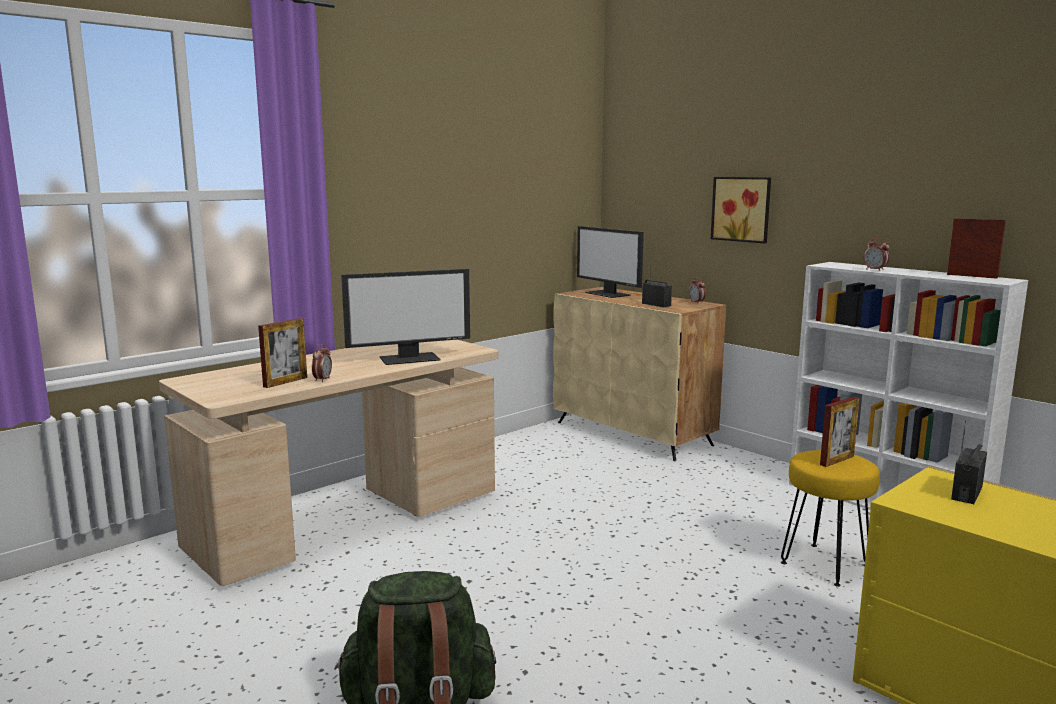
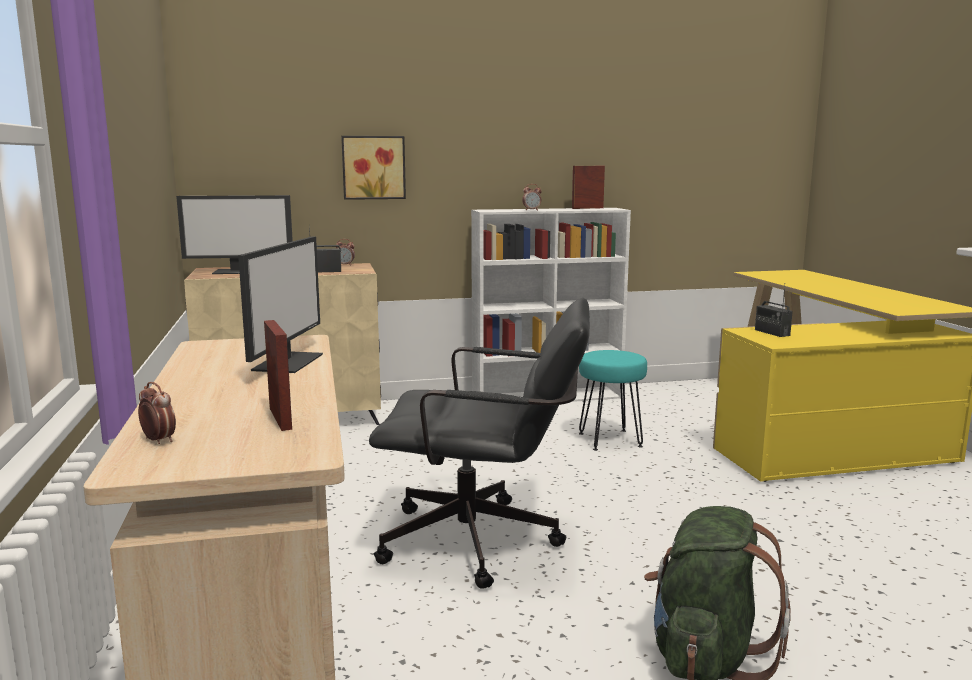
camera: 60 degrees left, 0 degrees up
(322, 380) = (308, 402): alarm clock -> alarm clock (158, 440)
(514, 564) = (485, 543): none -> black office chair
(824, 564) = (609, 440): yellow stool -> turquoise stool
(837, 460) = (613, 354): picture frame -> none

